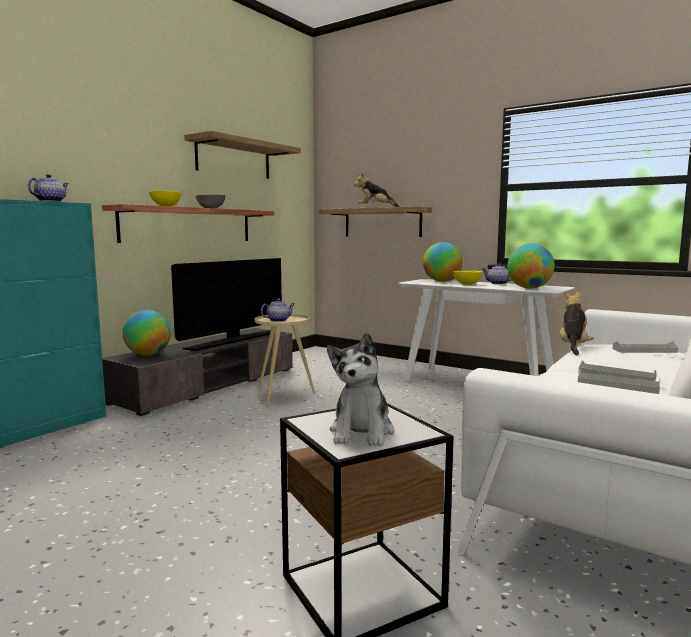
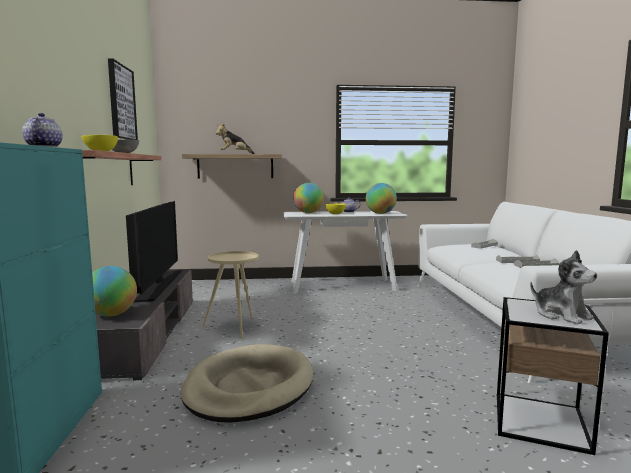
camera: 40 degrees left, 0 degrees up
(187, 445) = (249, 387): none -> beige dog bed
(234, 159) = (121, 102): shelf -> picture
(278, 320) = (231, 258): teapot -> none
(573, 347) = (443, 249): plush toy -> none

